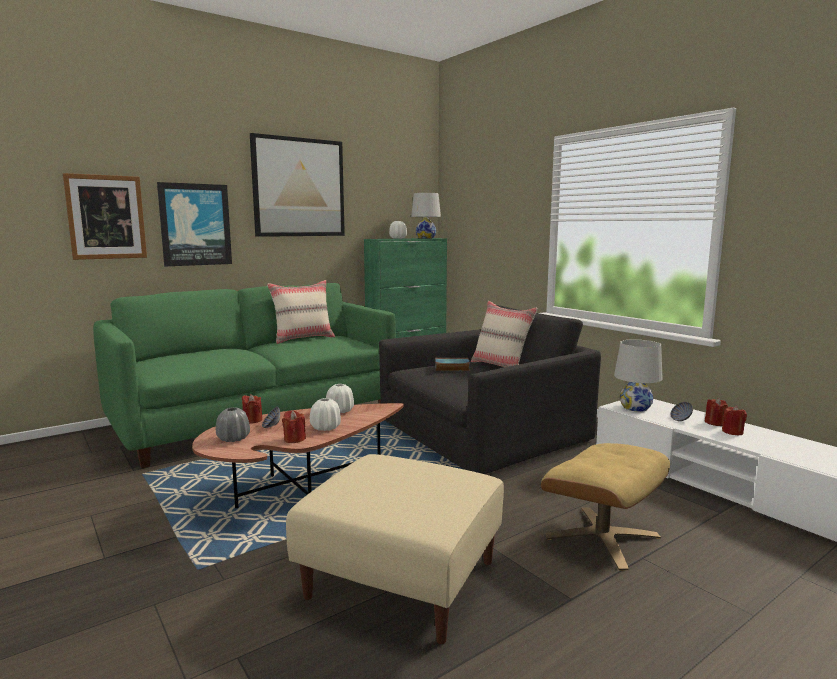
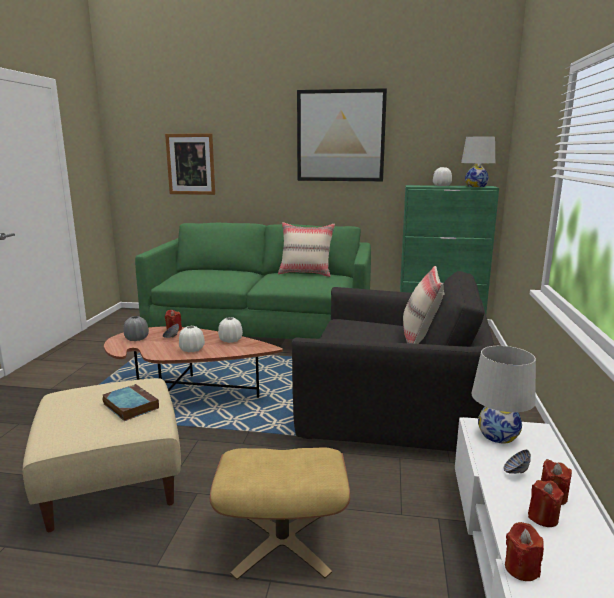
camera: 45 degrees right, 5 degrees up
(195, 224) = (250, 170): picture -> none
(294, 439) = (158, 351): red candle -> red candle (521, 568)
(451, 367) = (371, 328): book -> book (129, 406)

